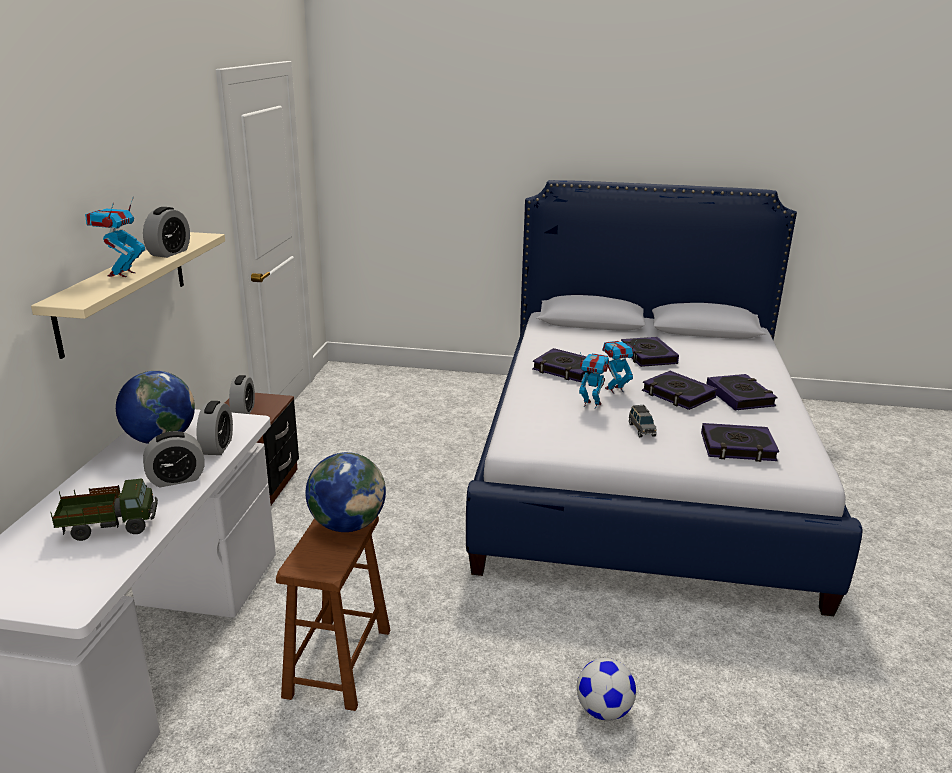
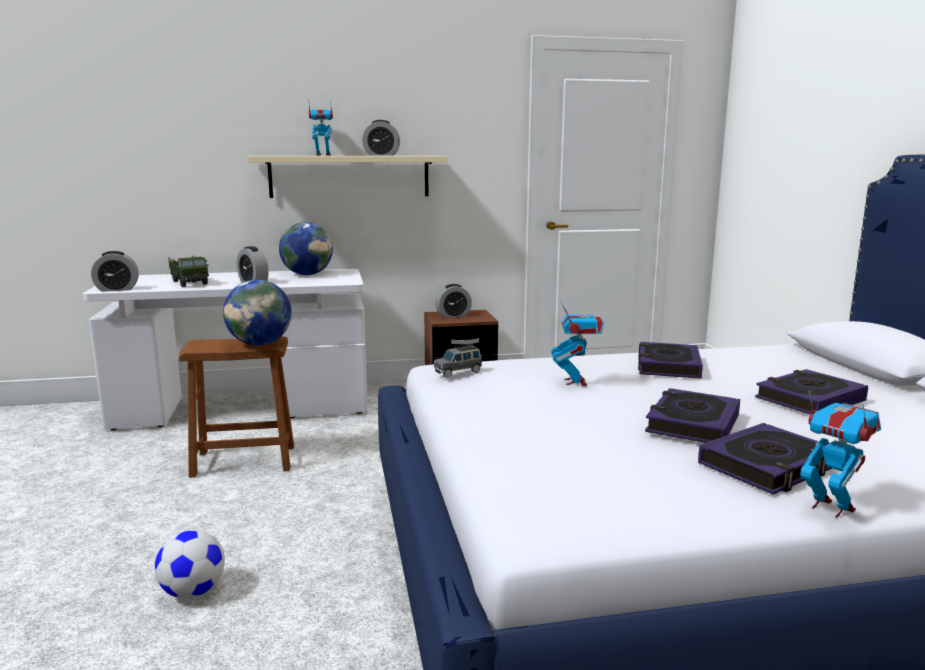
camera: 70 degrees right, 10 degrees down
(217, 447) = (303, 282): alarm clock -> alarm clock (117, 289)
(615, 389) = (646, 390): toy robot -> toy robot (831, 507)
(641, 429) = (543, 412): grey toy car -> grey toy car (458, 372)
(737, 447) = (556, 469): book -> none

